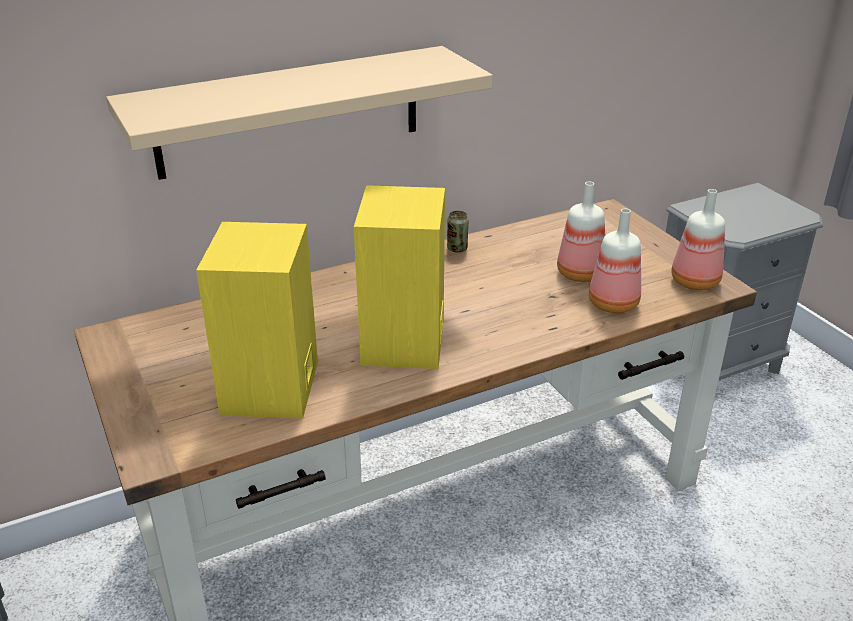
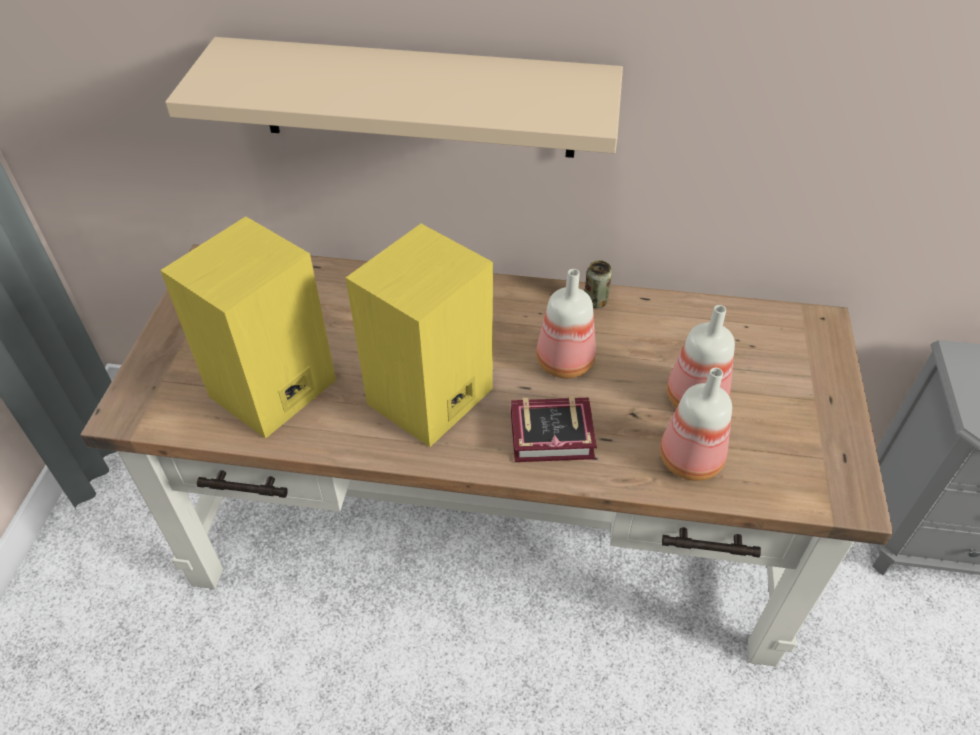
camera: 35 degrees right, 15 degrees up
(518, 327) = (555, 437): none -> book
(693, 281) = (821, 477): bottle -> bottle (563, 360)

